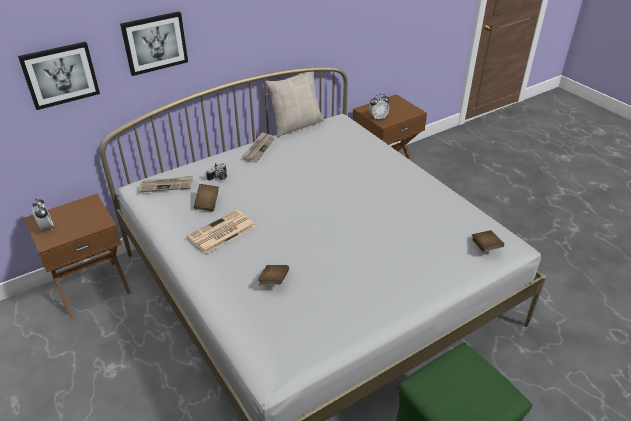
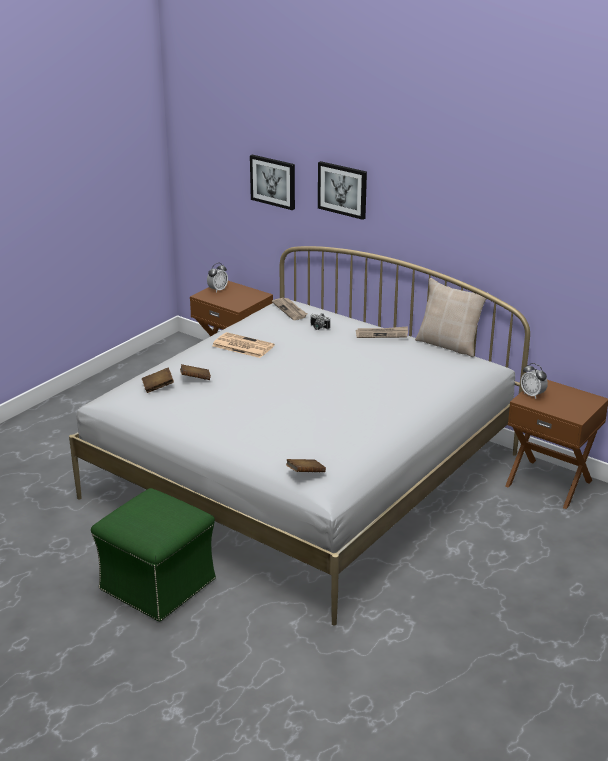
camera: 70 degrees right, 10 degrees down
(207, 203) = (277, 332): brown book -> brown book (158, 387)

